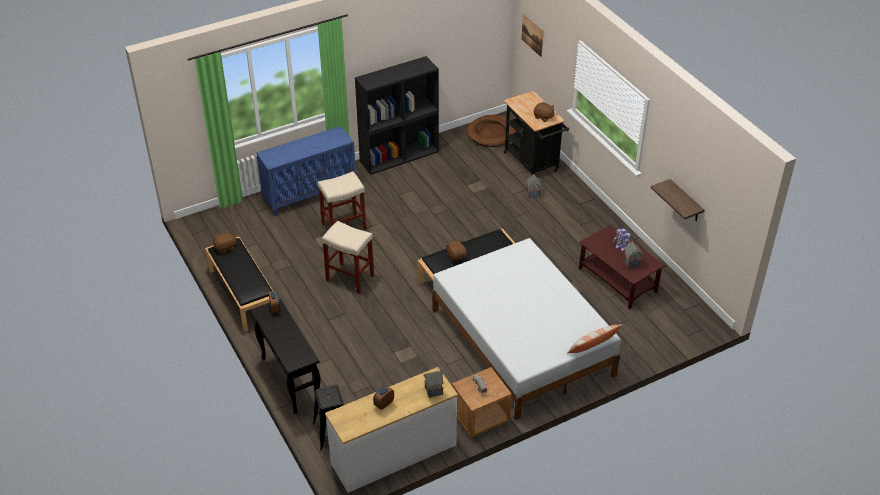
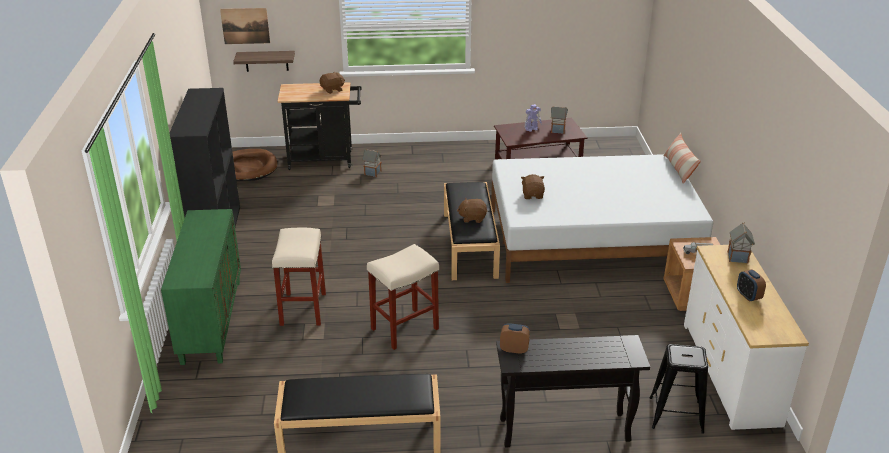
camera: 65 degrees left, 10 degrees down
(225, 248) = (300, 397): brown plush toy -> brown plush toy (533, 195)
(310, 194) = (211, 320): blue cabinet -> green cabinet
(685, 201) = (549, 52): shelf -> shelf (266, 61)

